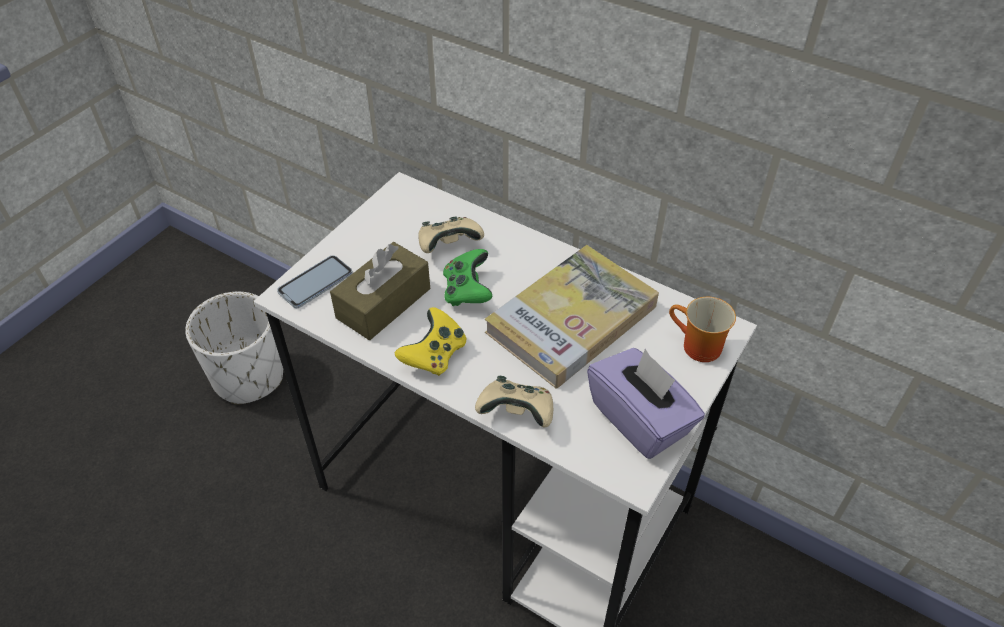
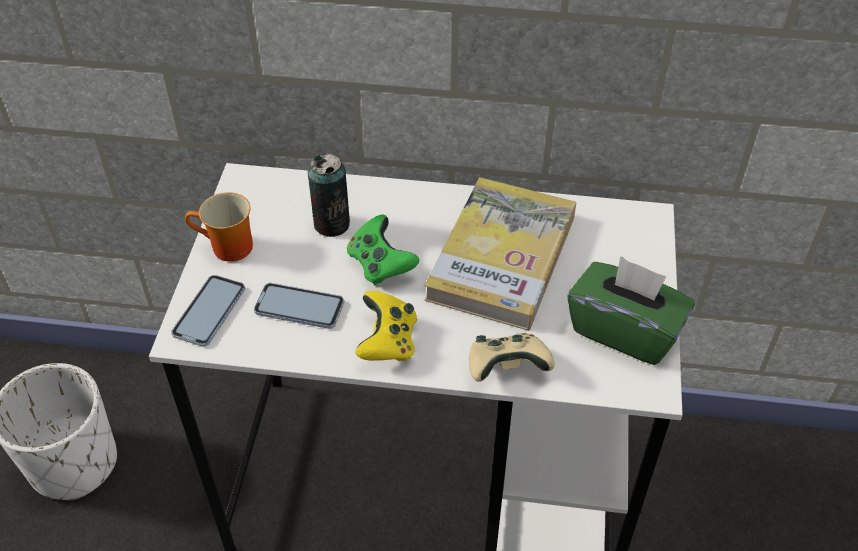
camera: 25 degrees left, 0 degrees up
(383, 303) = (299, 307): brown tissue box -> phone
(449, 246) = (332, 224): beige game controller -> can
(640, 419) = (624, 330): purple tissue box -> green tissue box
(696, 347) = (633, 244): mug -> mug (227, 249)

